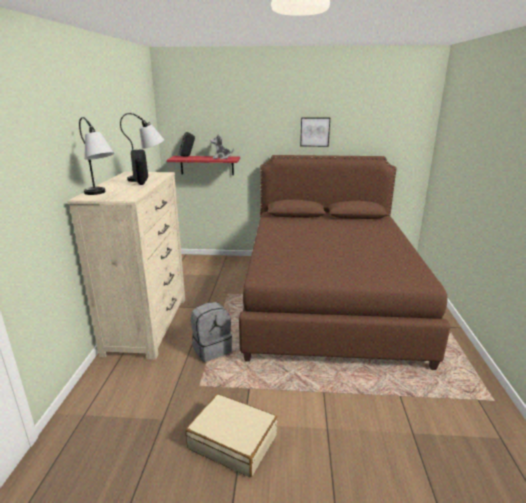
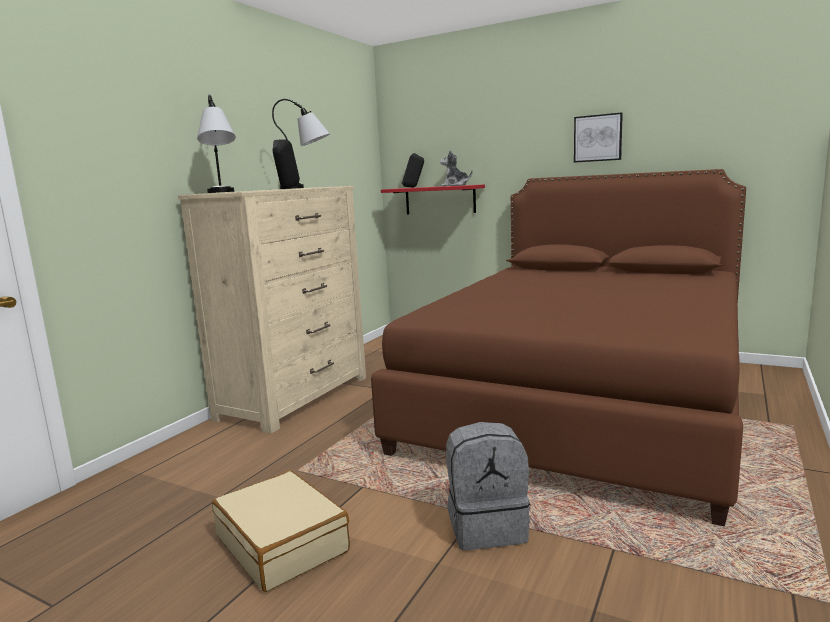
camera: 25 degrees right, 10 degrees down
(212, 349) = (352, 434): grey backpack -> grey backpack (487, 527)

